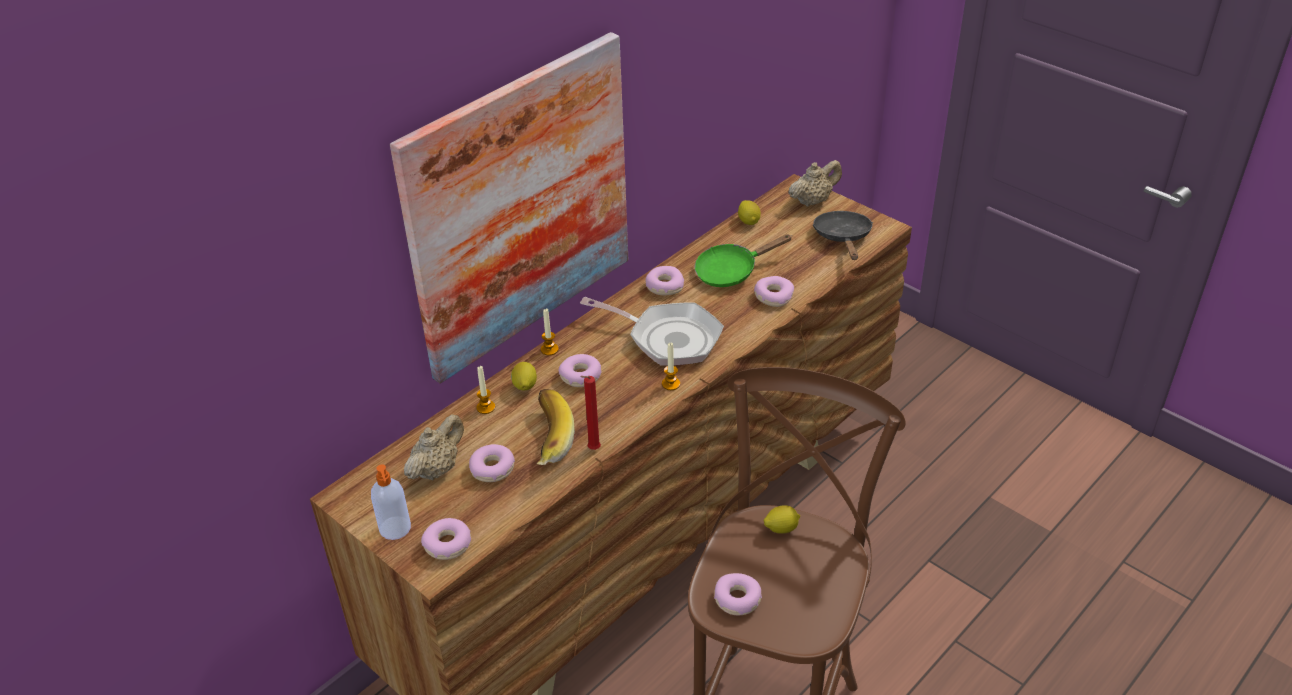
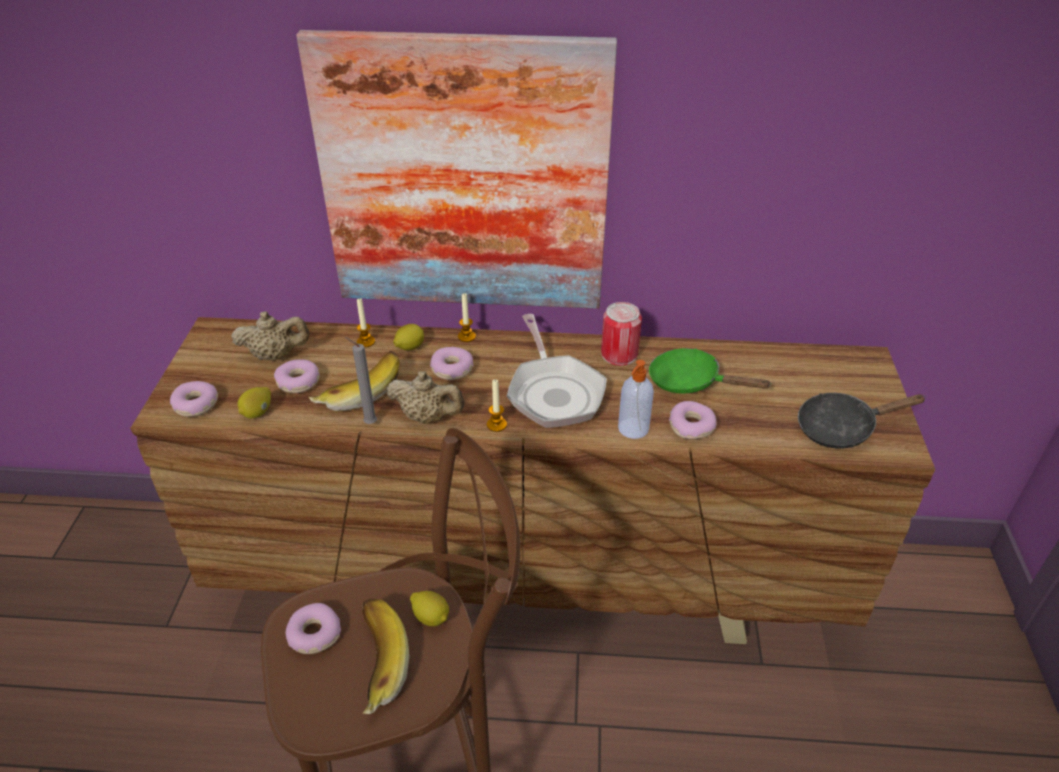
camera: 50 degrees right, 0 degrees up
(395, 529) = (194, 371): soap dispenser -> soap dispenser (632, 429)
(592, 450) = (368, 423): red candle -> grey candle
(664, 286) = (619, 354): donut -> can
(748, 221) = (775, 356): lemon -> lemon (257, 412)
(794, 578) = (374, 664): none -> banana
(813, 201) = (866, 379): beige teapot -> beige teapot (427, 417)
(843, 238) = (841, 428): black frying pan -> black frying pan turned 150 degrees counterclockwise

